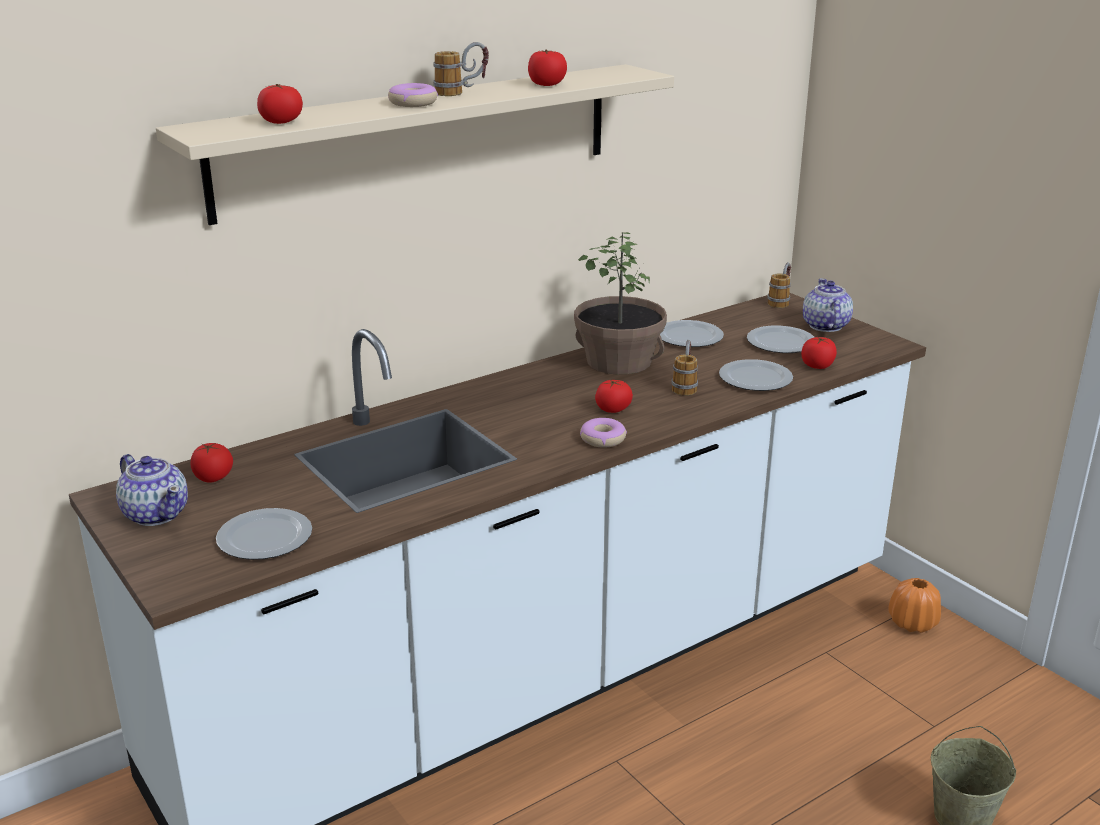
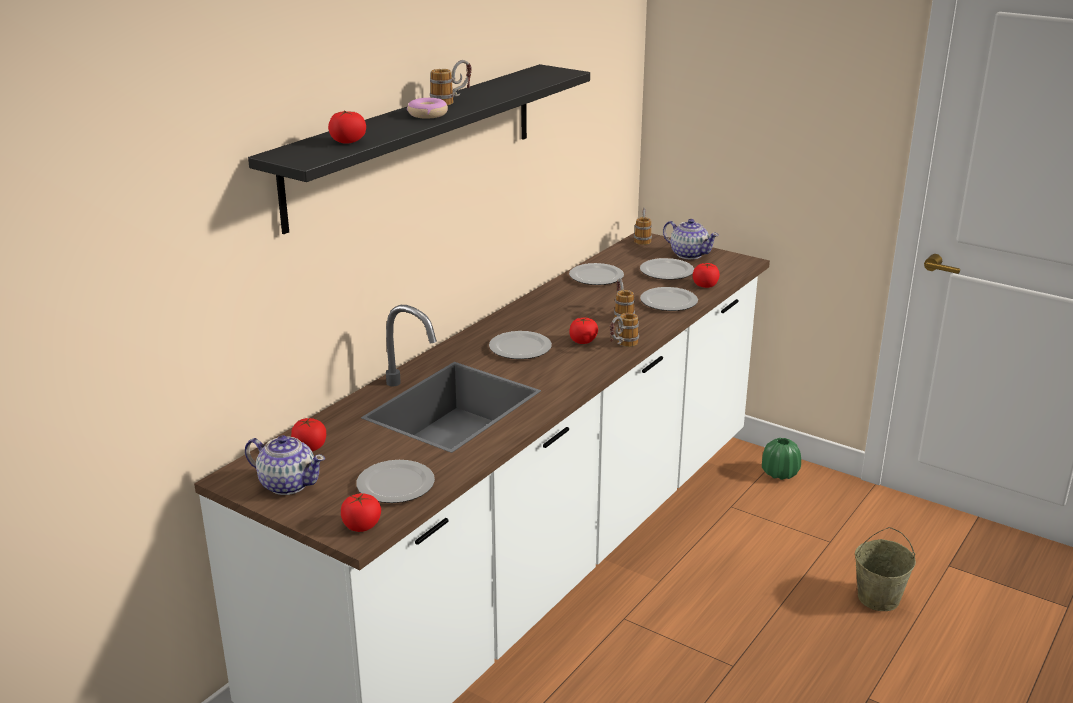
camera: 20 degrees left, 0 degrees up
(420, 139) = (416, 142): beige shelf -> black shelf
(532, 406) = (519, 348): none -> plate
(546, 84) = (507, 88): tomato -> tomato (361, 526)
(602, 439) = (593, 365): donut -> none
(619, 361) = (558, 303): potted plant -> none
(655, 422) = (622, 346): none -> mug
(825, 326) = (689, 254): teapot -> teapot turned 150 degrees clockwise
(912, 623) = (779, 473): orange vase -> green vase

